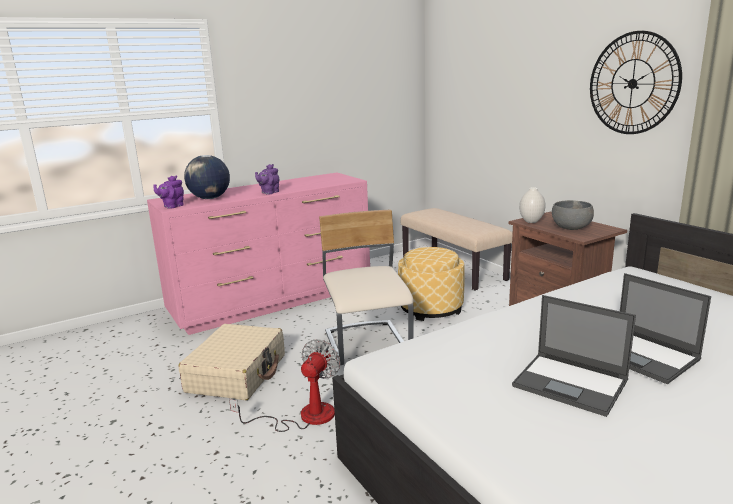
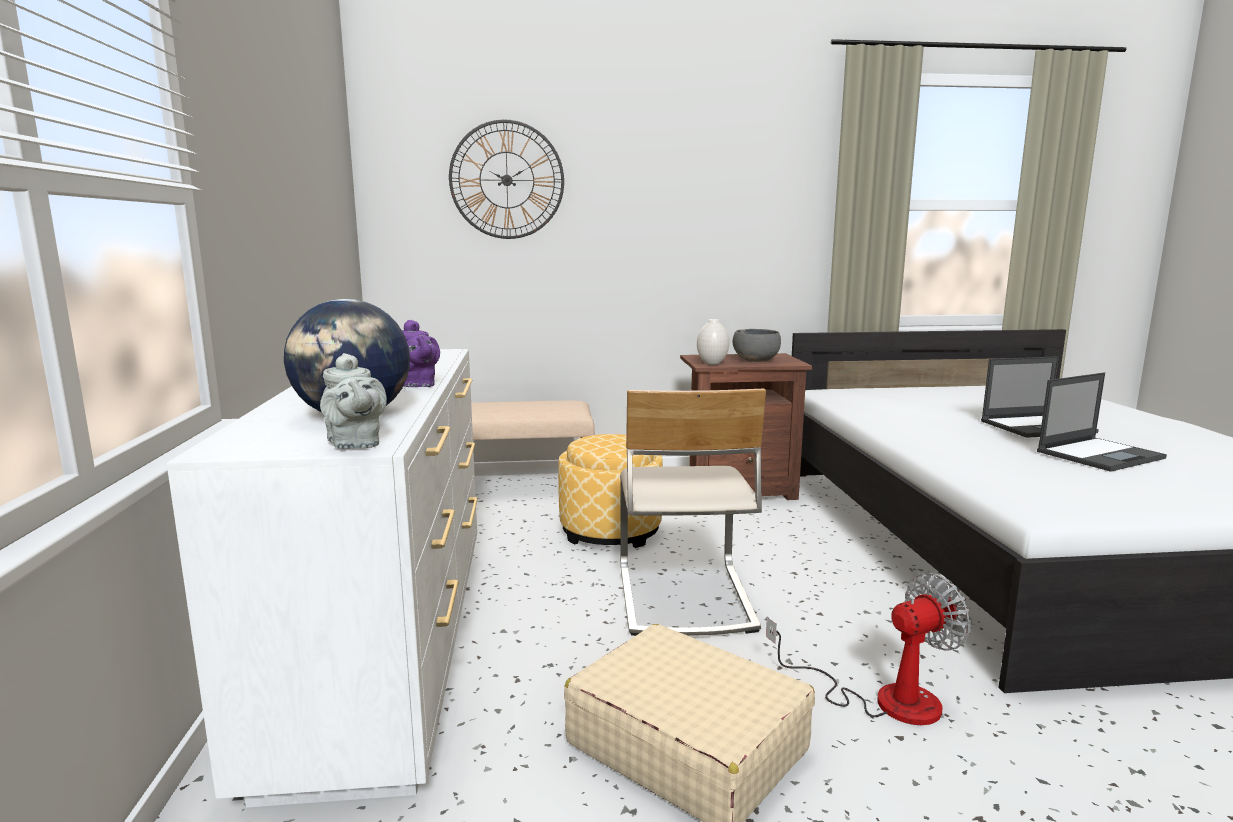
camera: 65 degrees left, 5 degrees down
(172, 206) = (355, 444): purple teapot -> grey teapot
(274, 301) = (390, 644): pink dresser -> white dresser
(304, 416) = (883, 699): fan -> fan turned 105 degrees clockwise
(368, 344) = (682, 598): beige chair -> beige chair turned 105 degrees counterclockwise
(632, 83) = (748, 195): wall clock -> wall clock (507, 180)

